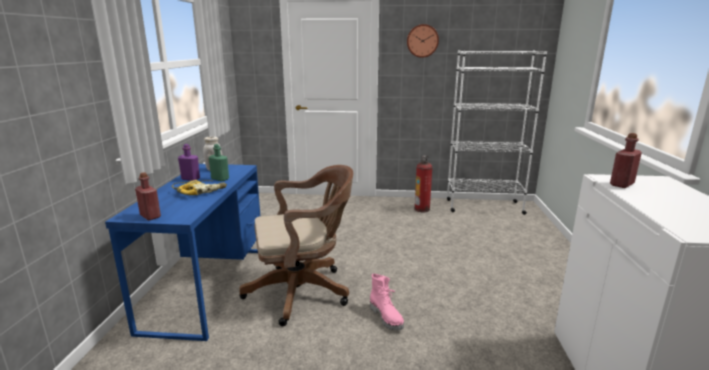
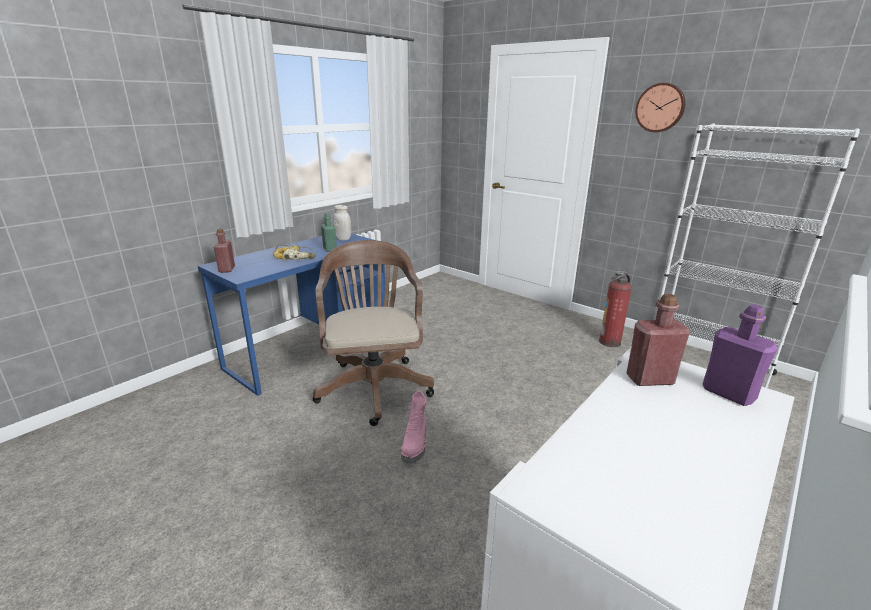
camera: 35 degrees right, 5 degrees up
(190, 179) = (310, 244): purple bottle -> purple bottle (728, 393)
(303, 291) = (374, 385): brown office chair -> brown office chair turned 120 degrees counterclockwise

